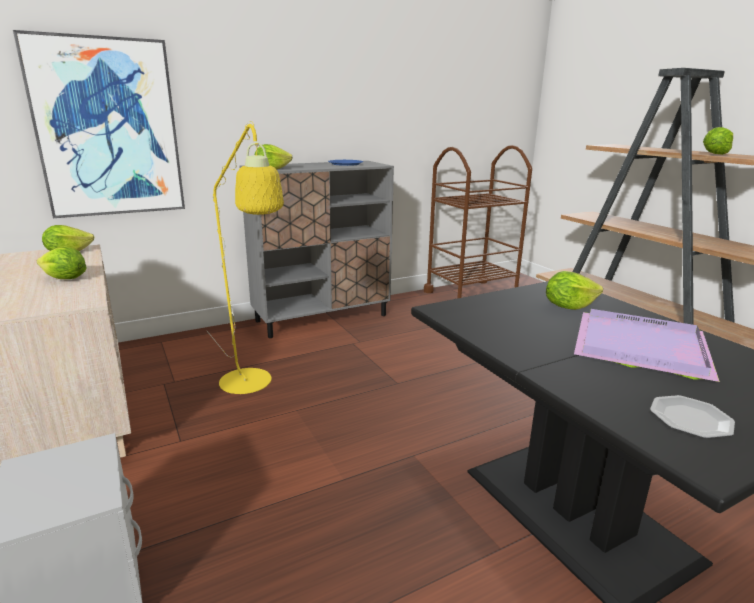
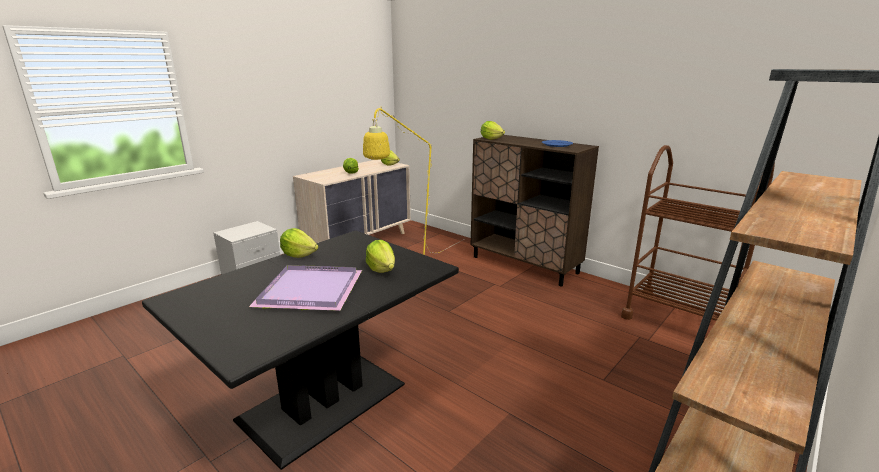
camera: 70 degrees right, 0 degrees up
(108, 129) = (439, 103): picture -> none
(322, 318) = (524, 265): grey cabinet -> brown cabinet
(691, 419) = (211, 299): plate -> none
(715, 154) = (788, 217): lettuce -> lettuce (299, 255)

